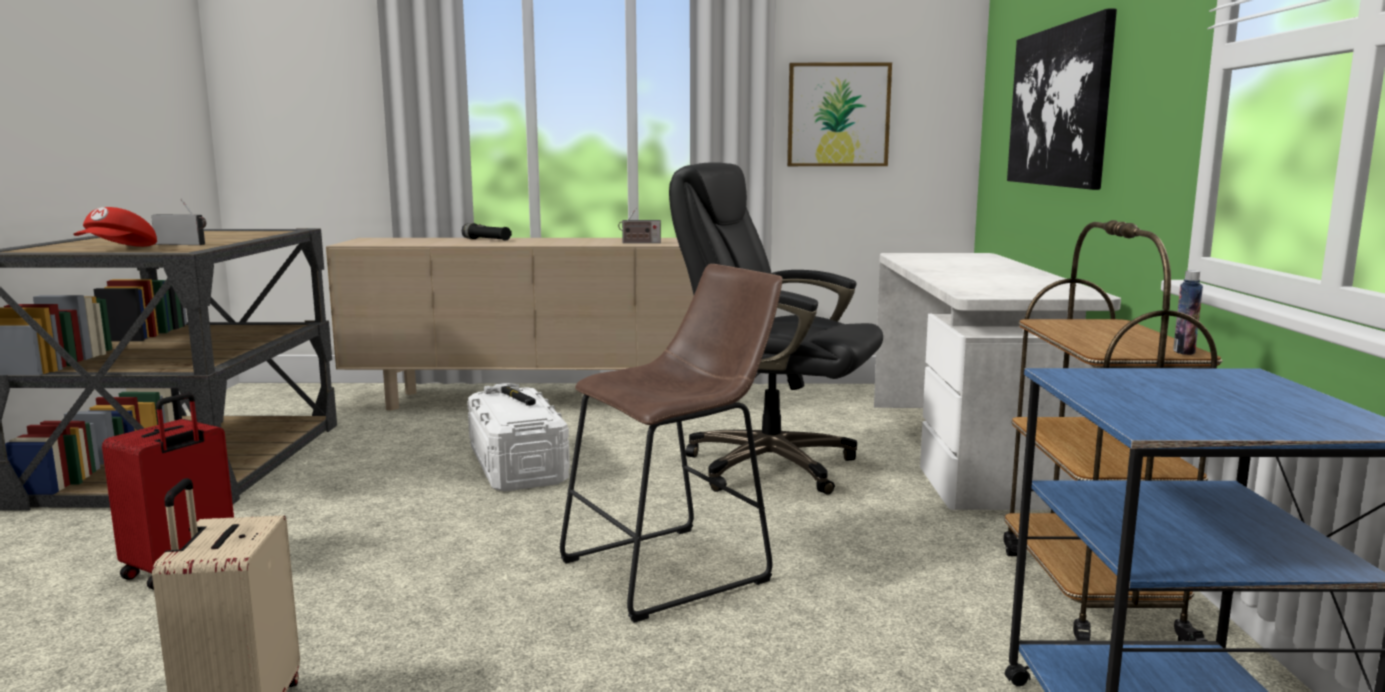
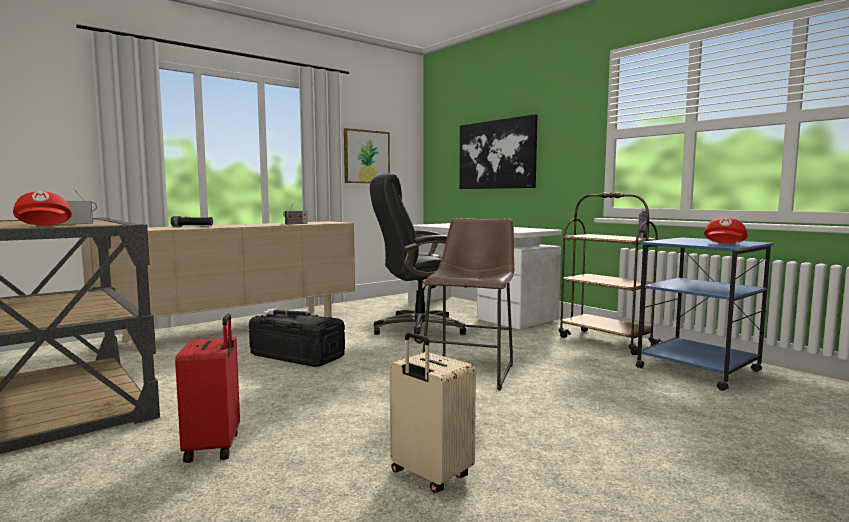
camera: 40 degrees left, 5 degrees down
(517, 465) = (297, 355): white storage box -> black storage box
(1168, 421) = (725, 245): none -> red cap

